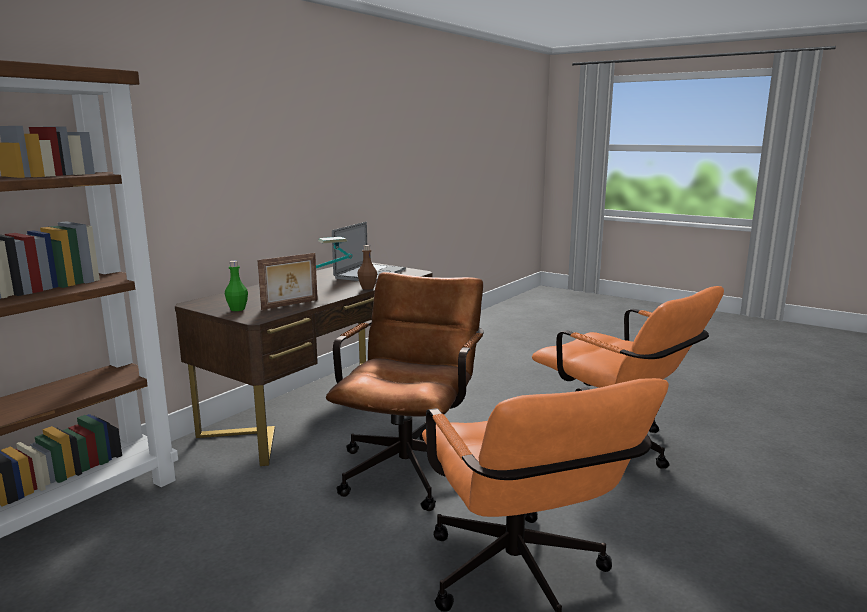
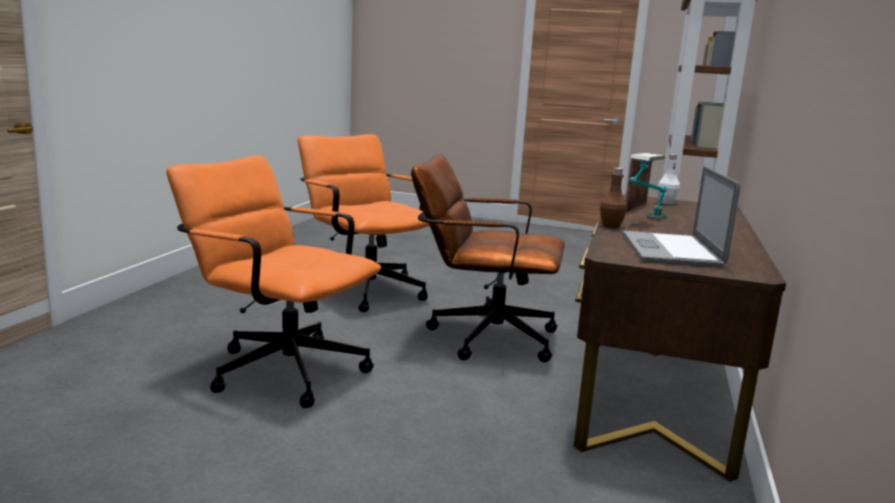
camera: 160 degrees right, 0 degrees up
(237, 309) = (666, 202): green bottle -> white bottle
(410, 465) = (482, 336): brown office chair -> brown office chair turned 105 degrees clockwise

